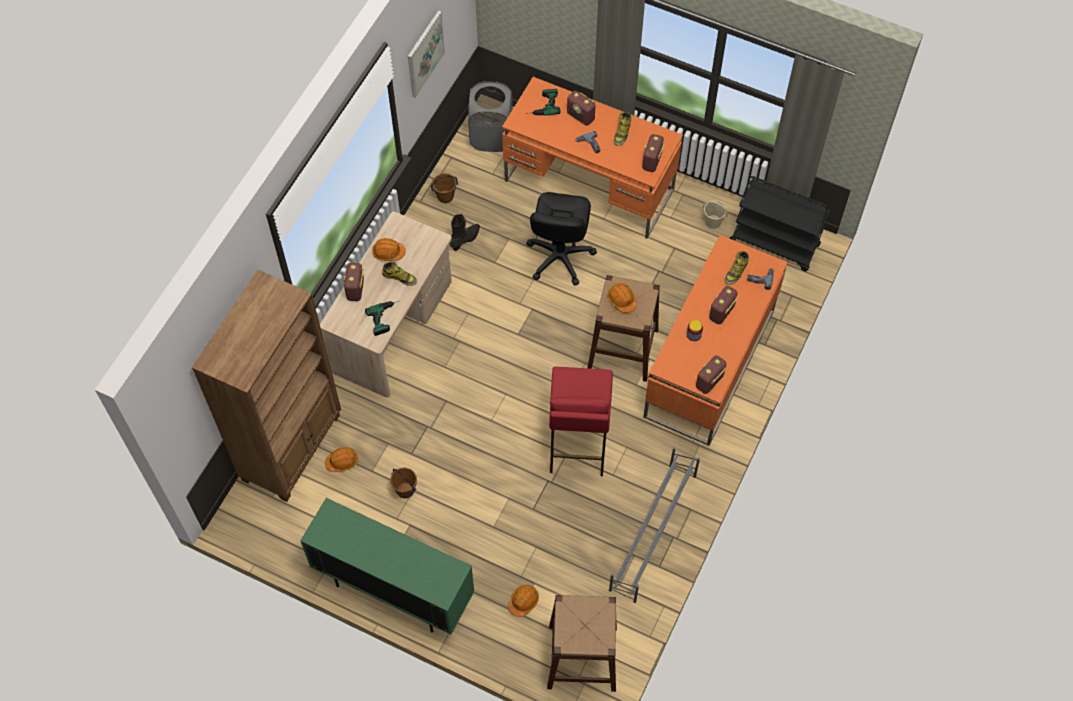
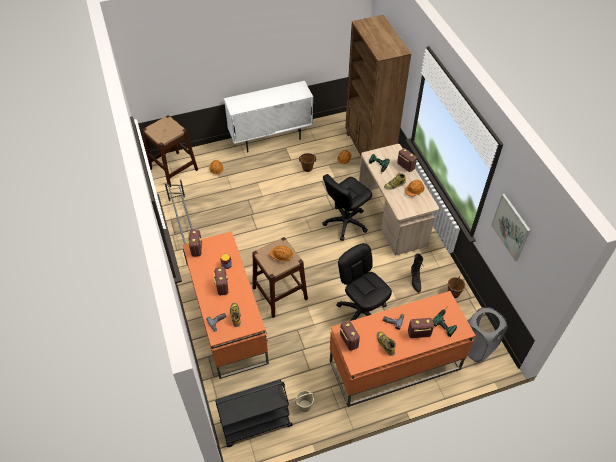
camera: 135 degrees right, 10 degrees down
(394, 590) = (271, 138): green cabinet -> white cabinet
(453, 369) = (345, 222): none -> black office chair
(577, 444) = (256, 236): red stool -> none

